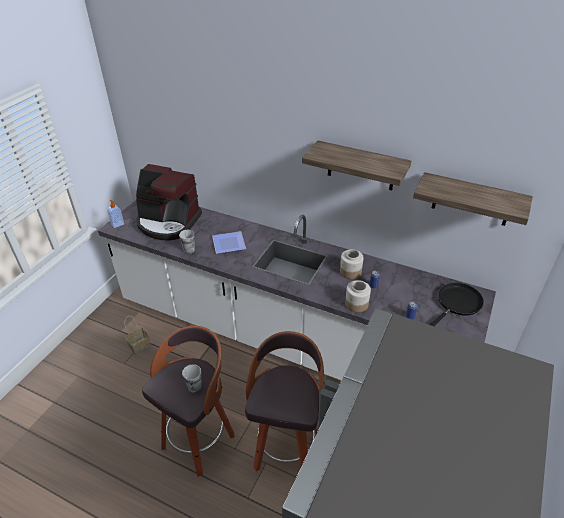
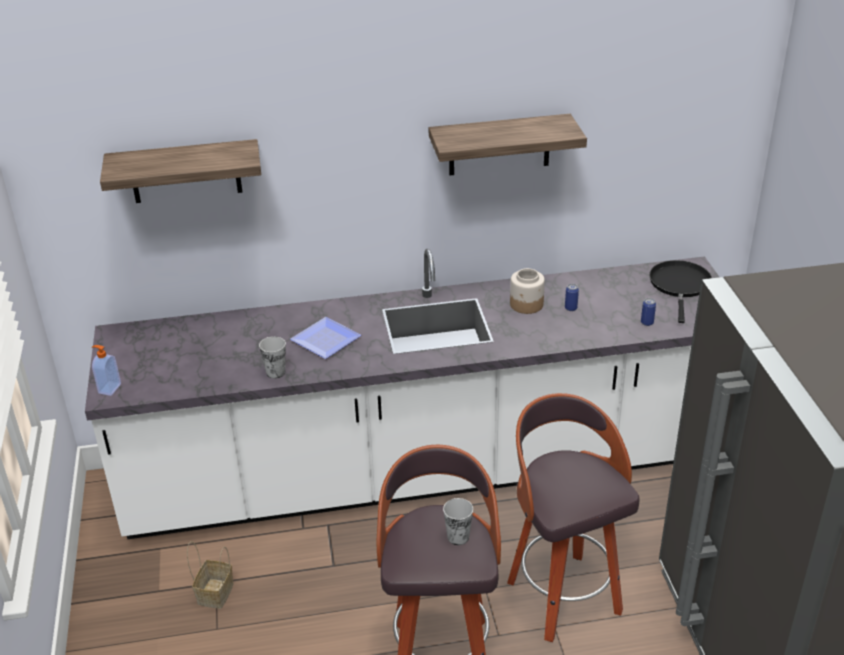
camera: 35 degrees left, 5 degrees down
(168, 222) = (194, 352): coffee machine -> none
(356, 304) = (574, 336): jar -> none
(472, 200) = (655, 142): shelf -> shelf (185, 171)

